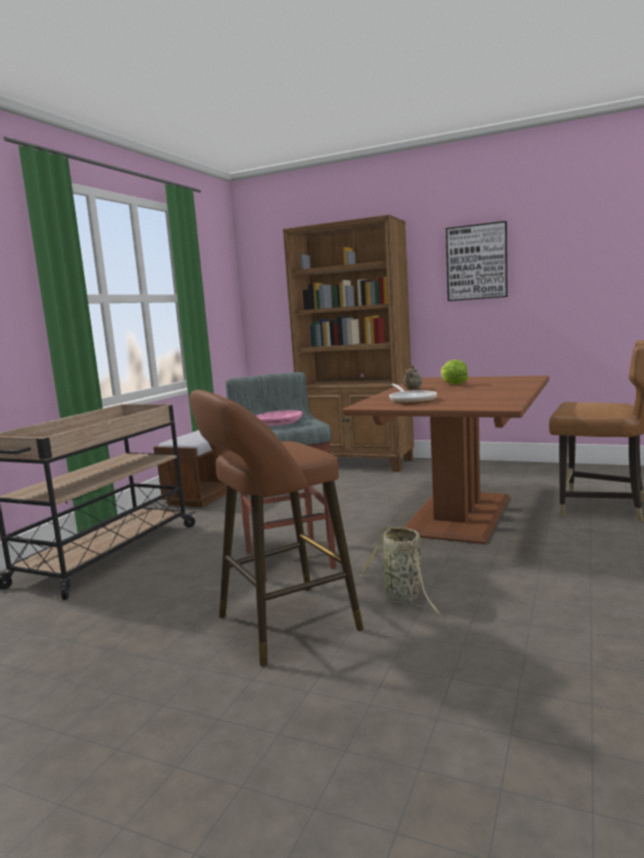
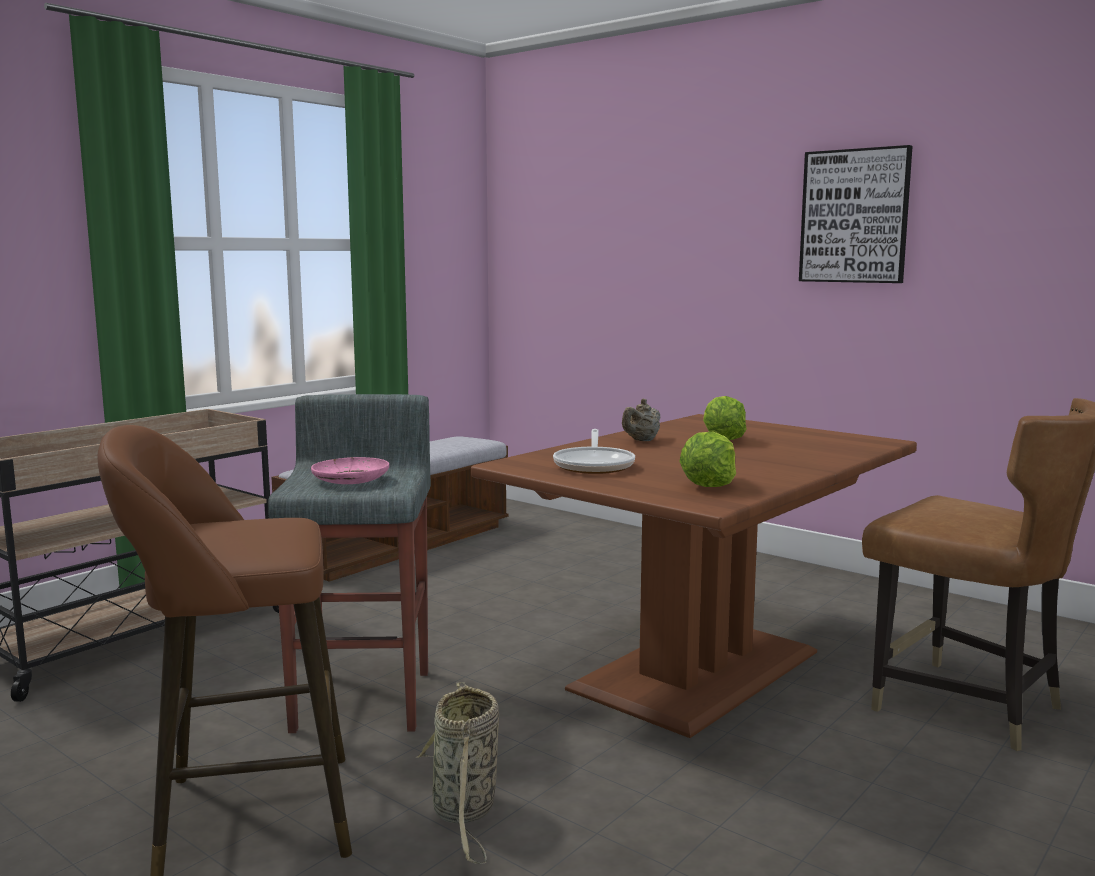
camera: 15 degrees right, 0 degrees up
(359, 463) = (627, 542): brown bookcase -> none
(489, 400) = (708, 485): none -> lettuce

